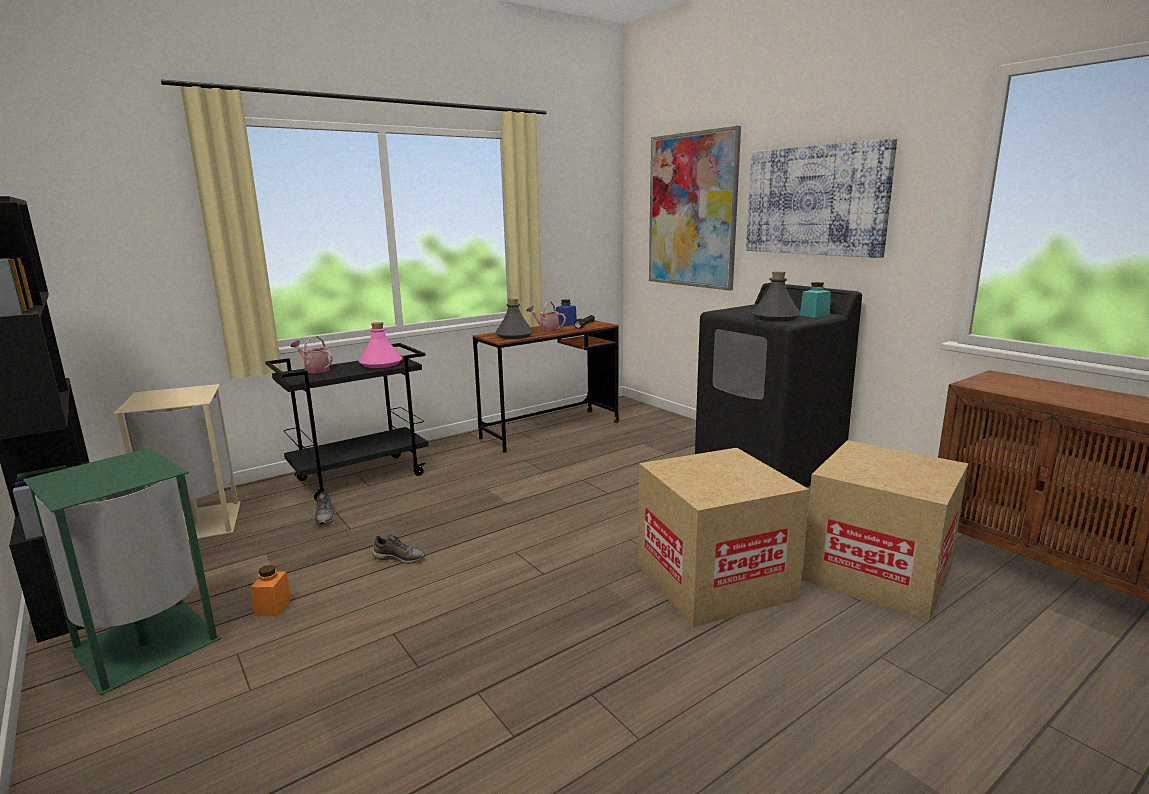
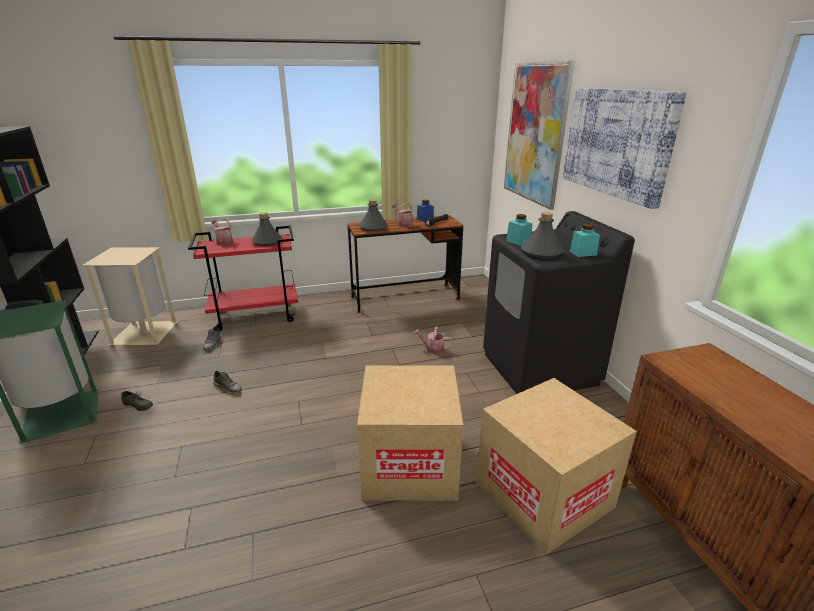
camera: 20 degrees right, 10 degrees up
(273, 607) = (137, 406): orange jar -> grey shoe
(361, 477) = (256, 316): black cart -> red cart
(381, 364) = (267, 242): pink bottle -> grey bottle
(633, 472) = (432, 349): none -> watering can
(737, 314) = (518, 241): none -> turquoise jar

